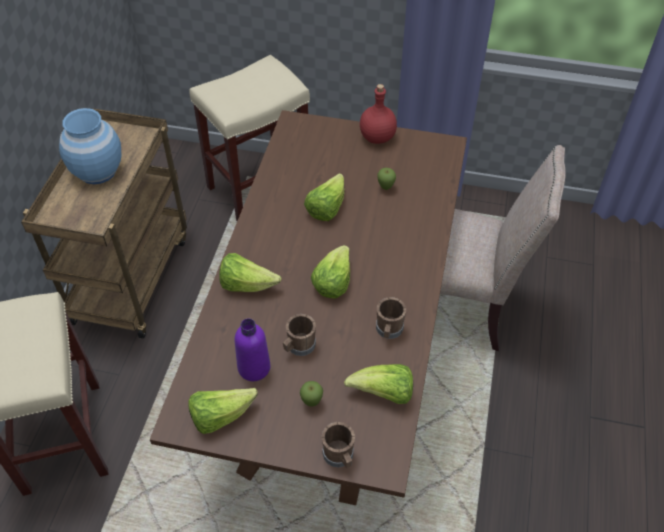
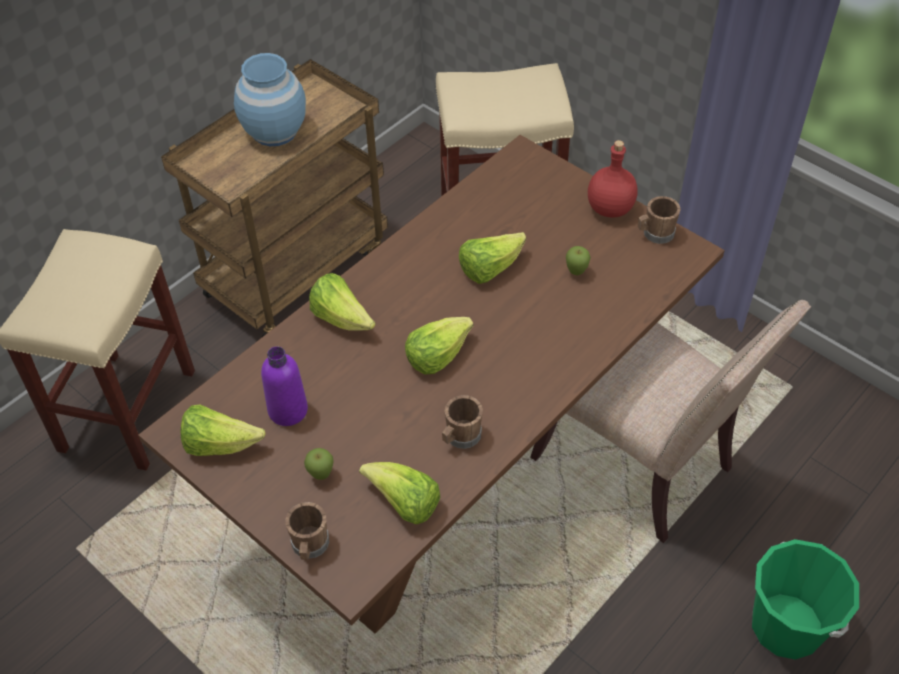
camera: 30 degrees right, 0 degrees up
(299, 346) = (350, 409): brown mug -> brown mug (655, 234)
(601, 367) = (786, 626): none -> green bucket

